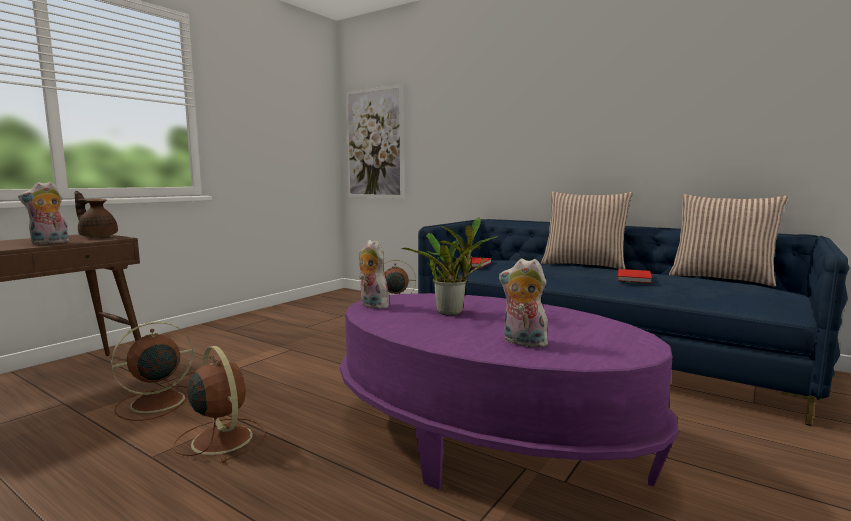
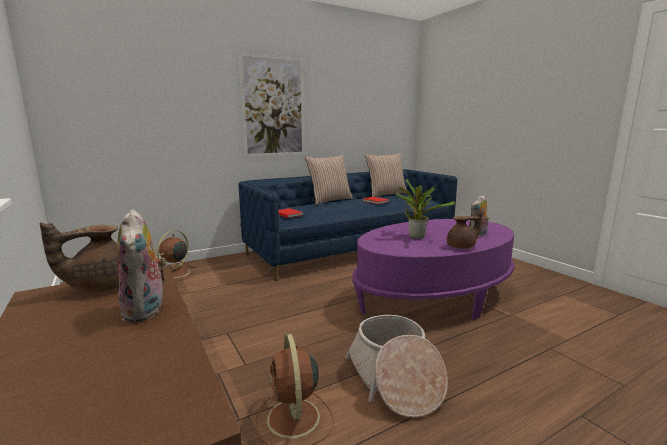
camera: 65 degrees left, 5 degrees up
(221, 438) = (394, 380): brown fan -> basket
(371, 305) = (386, 248): plush toy -> none
(374, 143) = (94, 113): picture -> picture (273, 107)
(425, 337) = (462, 247): none -> brown teapot

